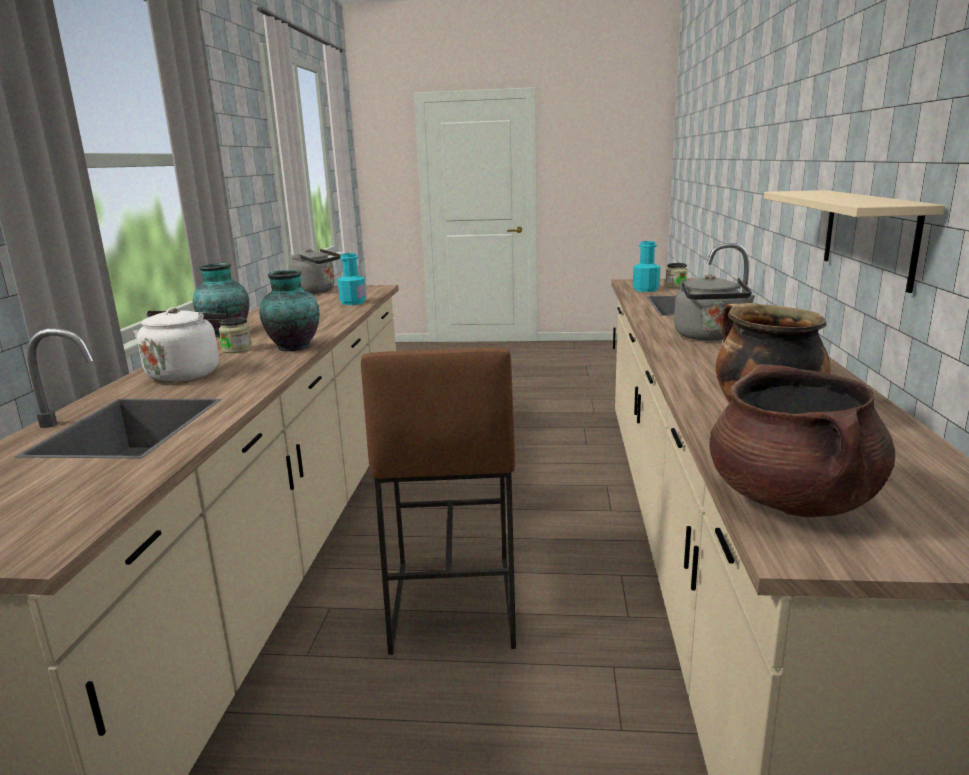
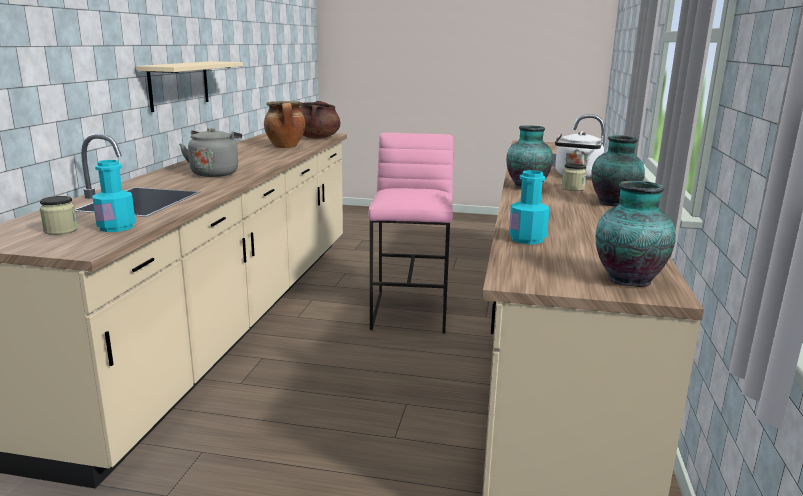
camera: 175 degrees left, 0 degrees up
(316, 291) = (627, 279): grey kettle -> vase
(451, 603) = (411, 312): brown stool -> pink stool

